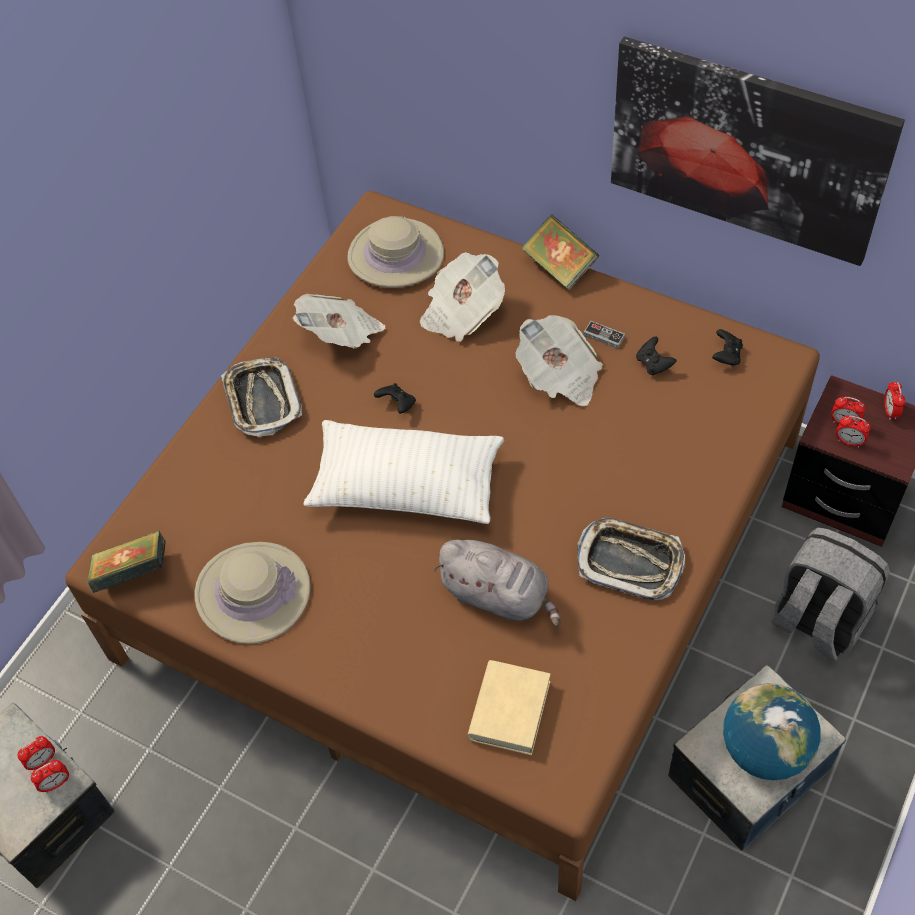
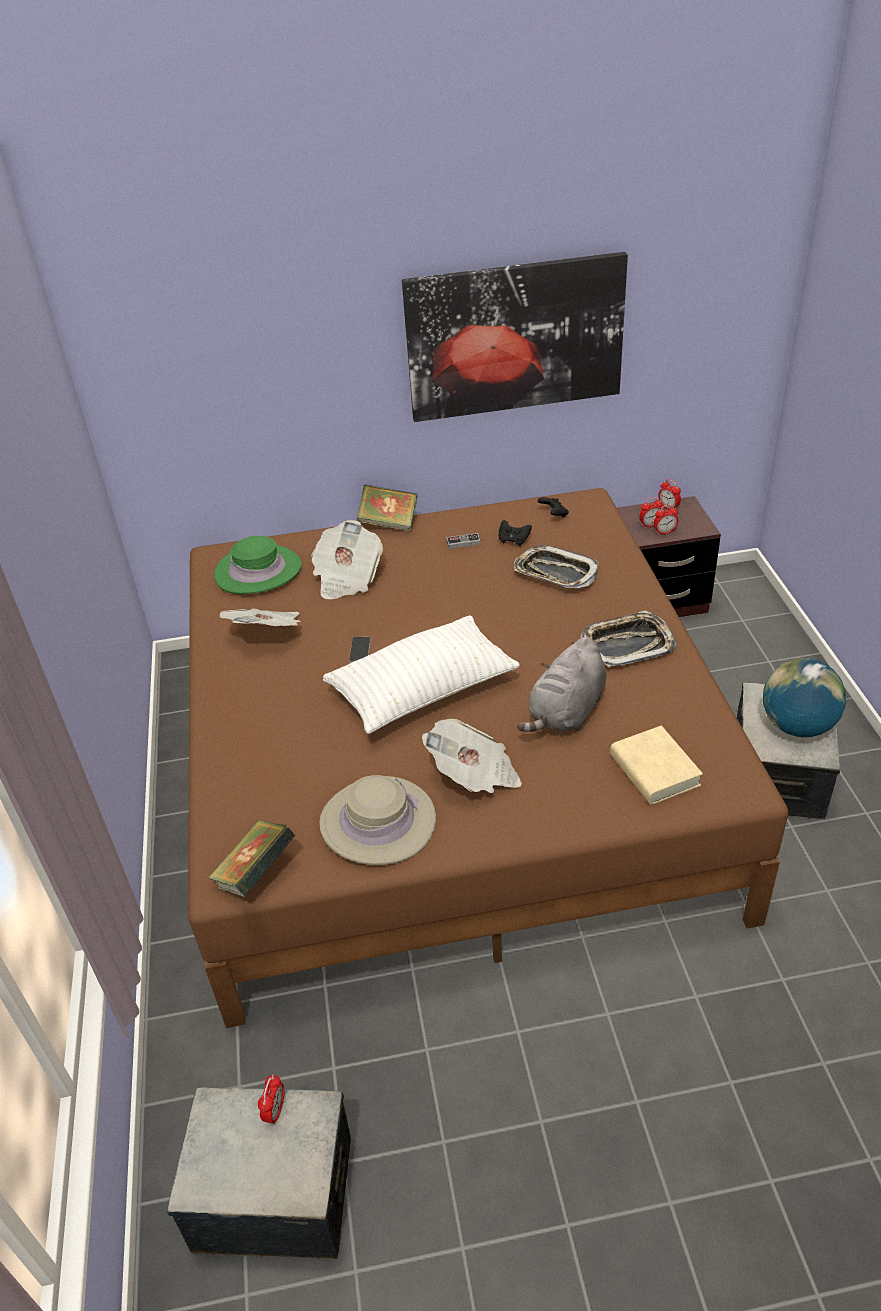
camera: 40 degrees left, 15 degrees down
(56, 783) = (307, 1118): alarm clock -> none
(262, 400) = (245, 703): tray -> tray (555, 573)
(395, 255) = (258, 571): beige hat -> green hat
(397, 405) = (360, 650): black game controller -> phone
(499, 596) = (566, 712): grey plush toy -> grey plush toy turned 135 degrees clockwise
(559, 376) = (459, 576): newspaper -> newspaper (474, 775)
(817, 620) = (718, 670): grey backpack -> none

